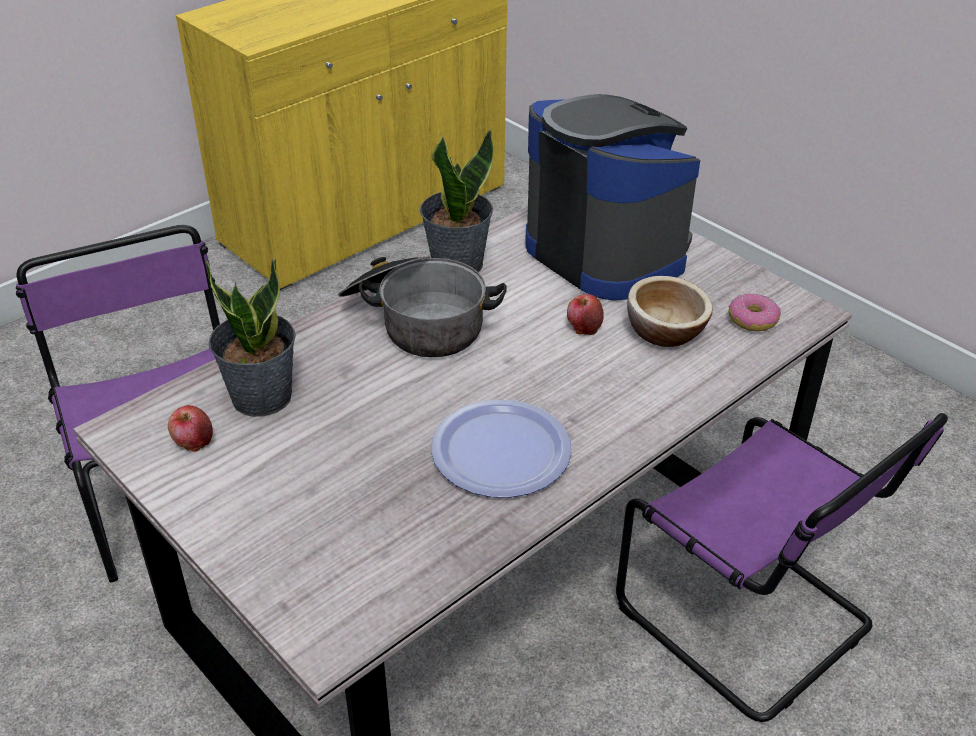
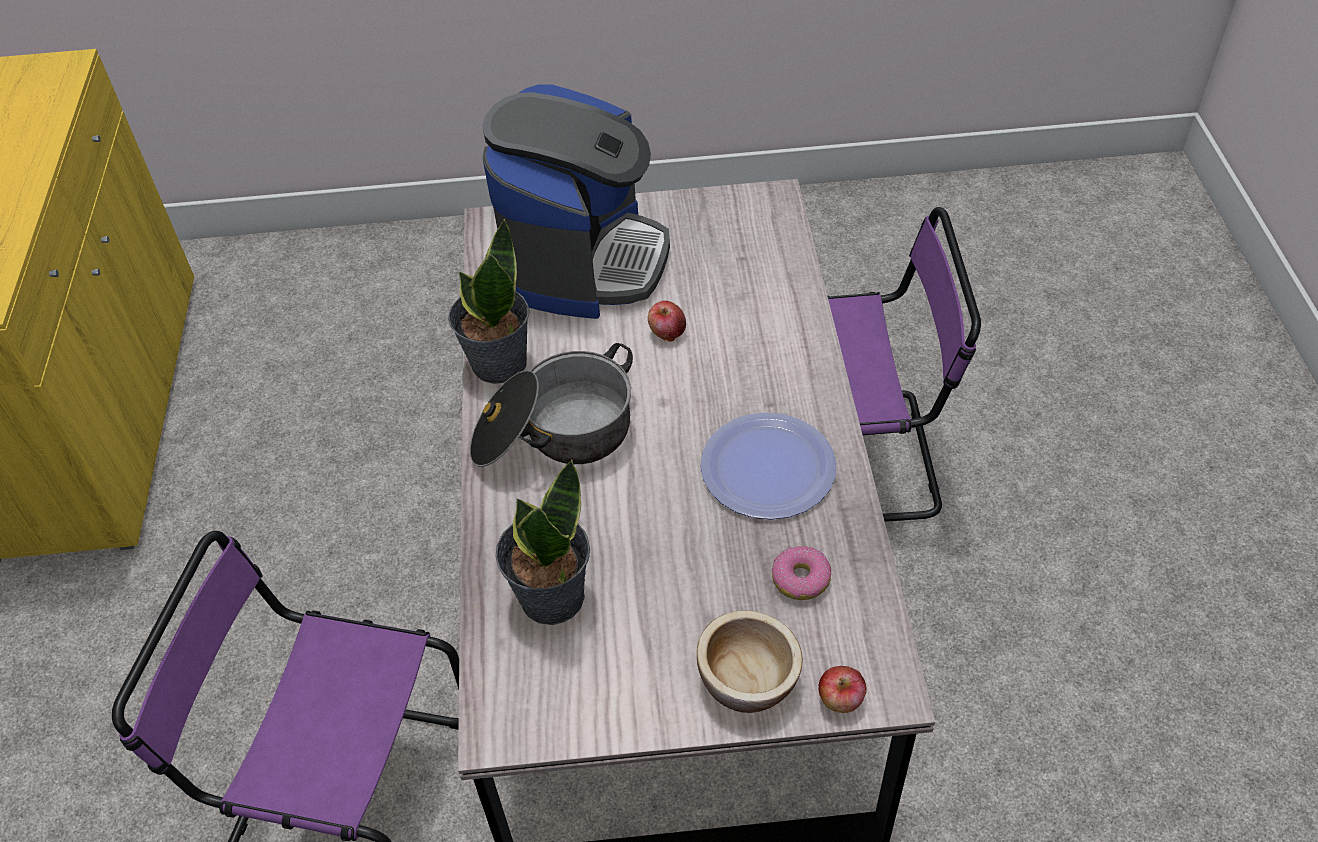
camera: 50 degrees left, 10 degrees up
(193, 441) = (568, 677): apple -> apple (840, 699)
(606, 252) = (584, 261): coffee machine -> coffee machine turned 105 degrees clockwise
(665, 331) = (719, 289): bowl -> bowl (748, 679)
(752, 320) = (754, 233): donut -> donut (800, 579)

